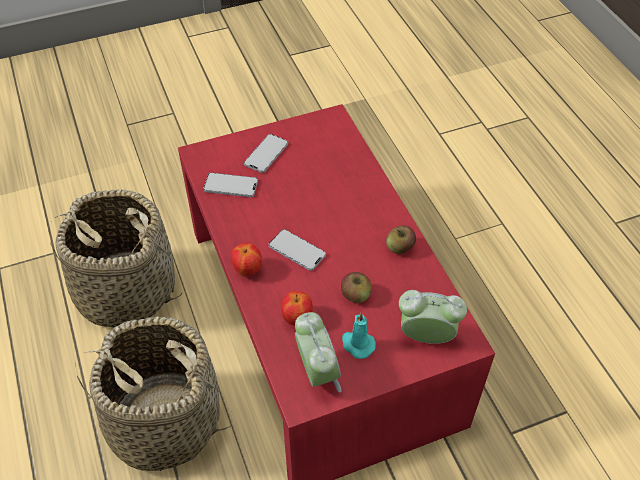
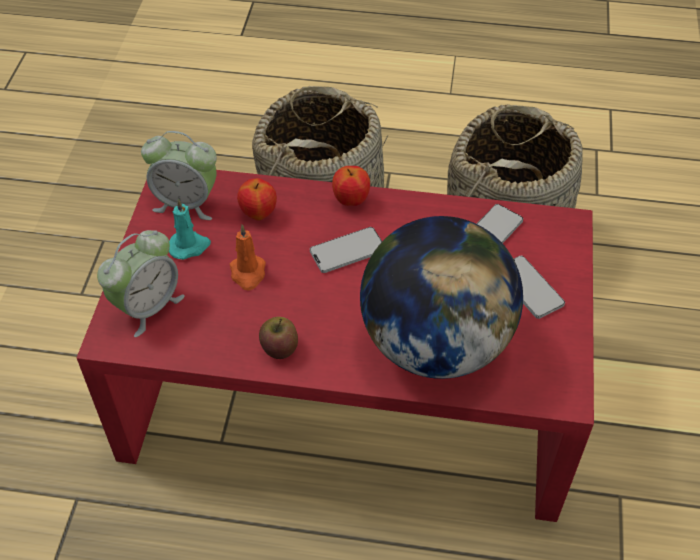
camera: 120 degrees right, 0 degrees up
(339, 179) = (435, 343): none -> globe
(355, 295) = (248, 273): apple -> orange candle

